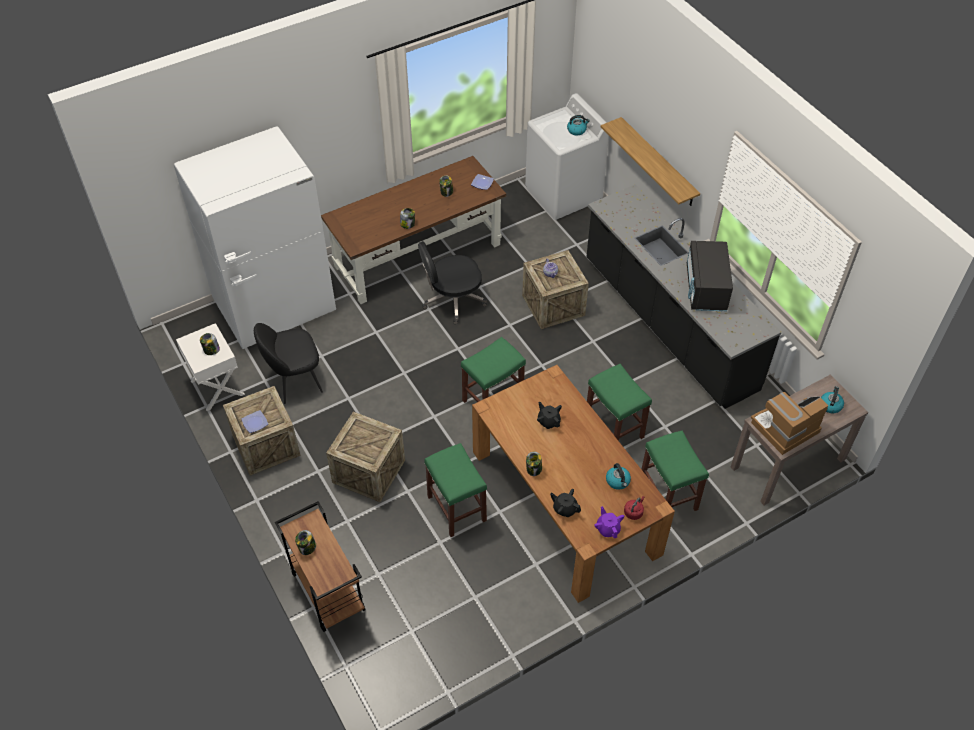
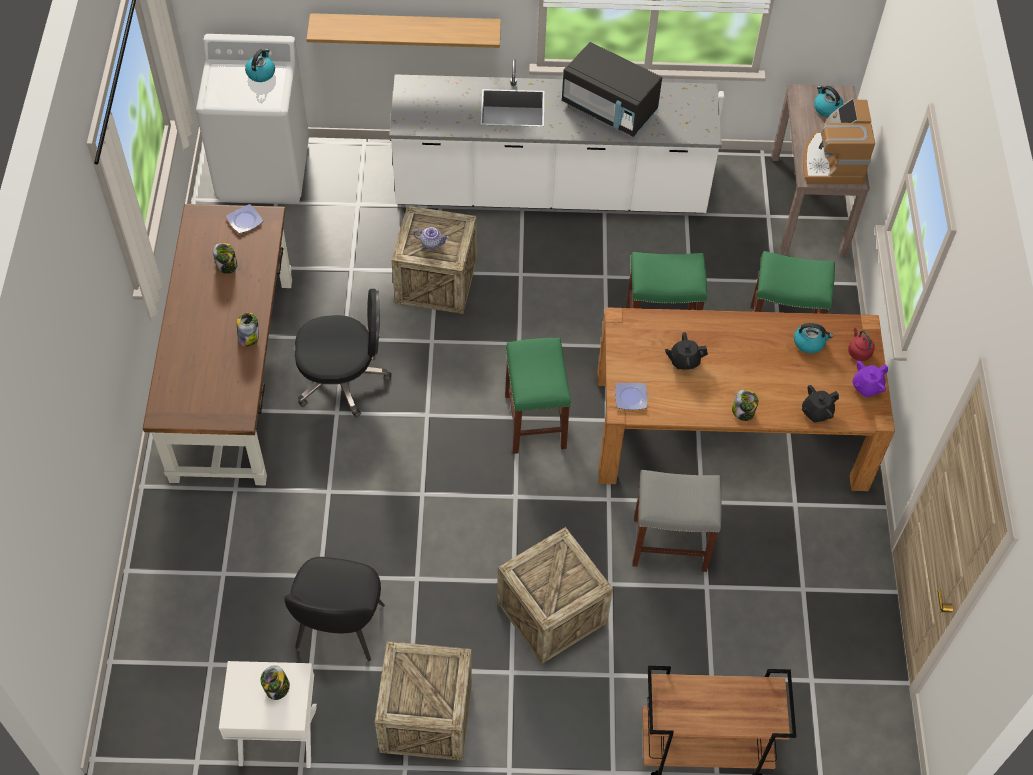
camera: 60 degrees left, 5 degrees up
(255, 423) = (436, 693): plate -> plate (631, 397)
(275, 308) = (187, 592): white fridge -> none
(307, 548) = (704, 714): jar -> none
(452, 300) = (343, 379): black office chair -> black office chair turned 105 degrees counterclockwise
(456, 508) = (668, 544): green stool -> grey stool
(608, 528) = (866, 387): purple teapot -> purple teapot turned 45 degrees counterclockwise
(668, 324) = (550, 192): black counter -> white counter

